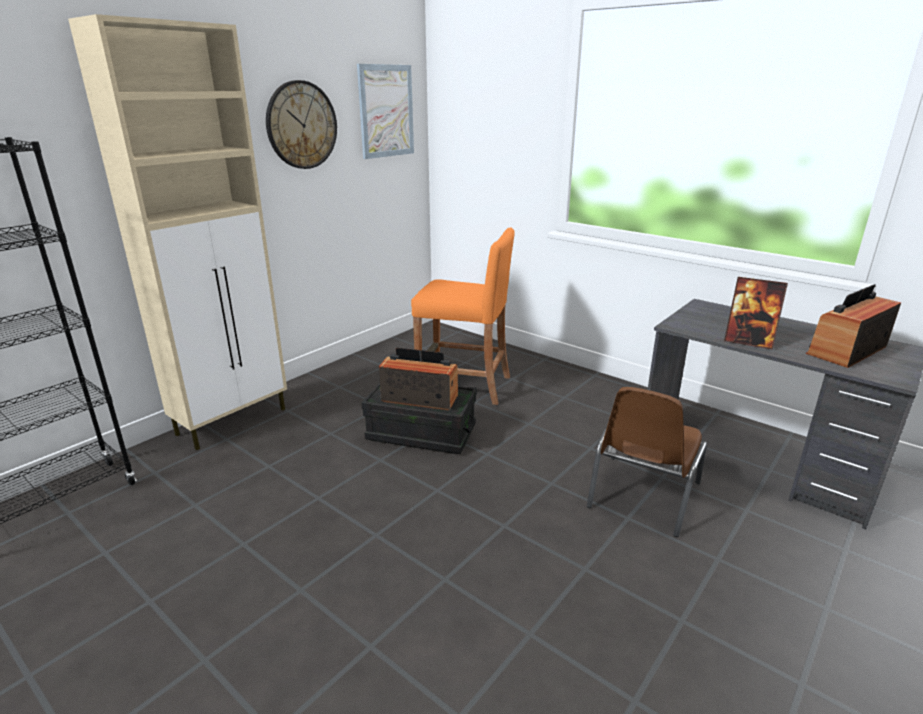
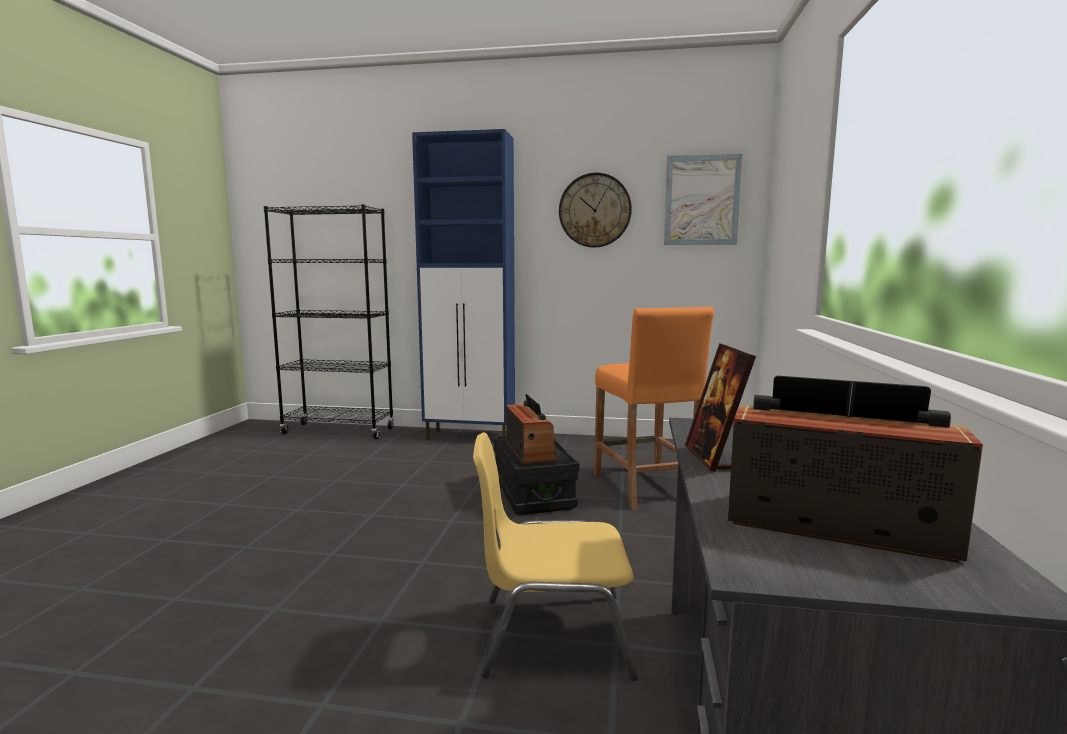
camera: 60 degrees right, 15 degrees down
(233, 421) = (471, 437): beige cabinet -> blue cabinet
(642, 495) = (552, 634): brown chair -> yellow chair

